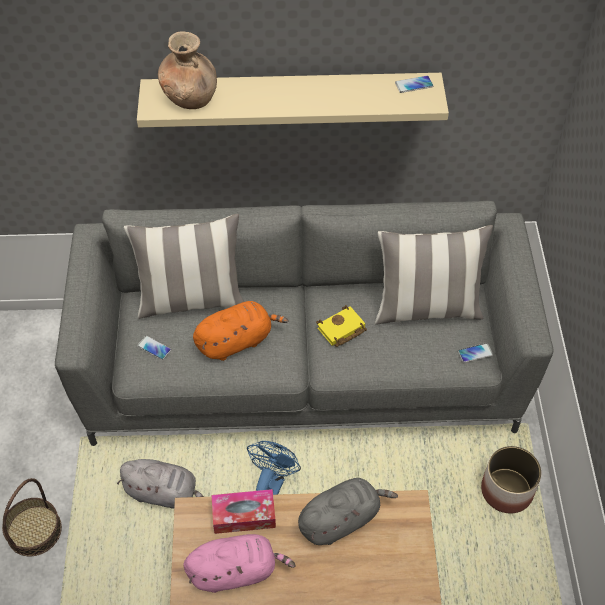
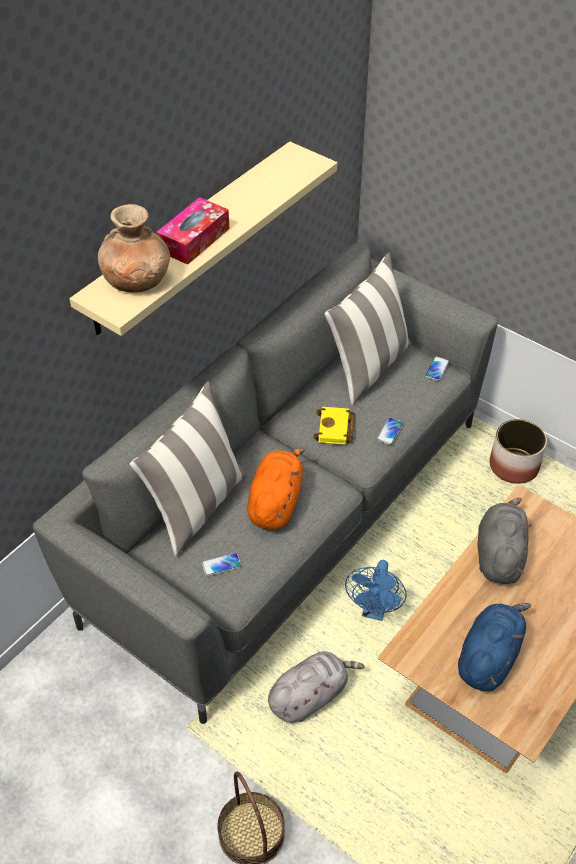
camera: 50 degrees left, 5 degrees down
(236, 571) = (489, 657): pink plush toy -> blue plush toy
(244, 515) = (440, 617): tissue box -> tissue box (194, 240)
(271, 485) = (374, 610): blue fan -> blue fan turned 135 degrees counterclockwise
(414, 85) = (286, 160): phone -> phone (390, 431)

